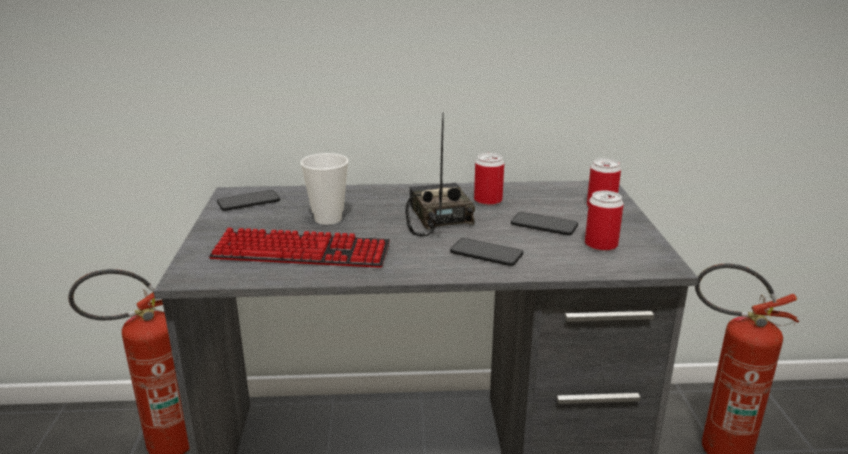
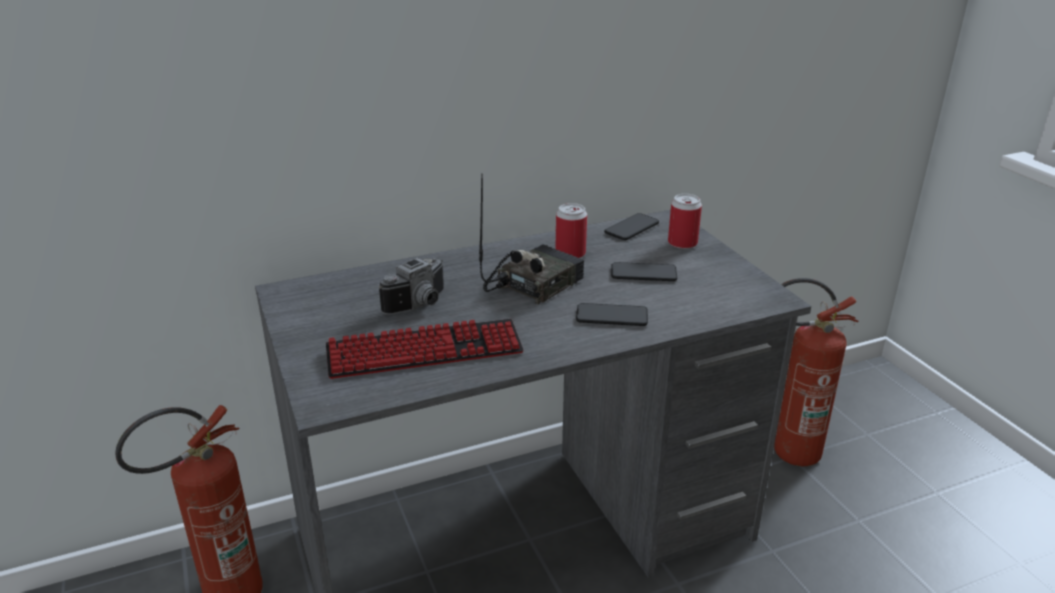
camera: 20 degrees left, 5 degrees up
(248, 202) = (311, 298): phone -> phone (631, 228)
(328, 219) = (421, 305): cup -> camera
(436, 218) = (533, 283): radio -> radio turned 75 degrees clockwise
(601, 245) = (709, 287): can -> none

